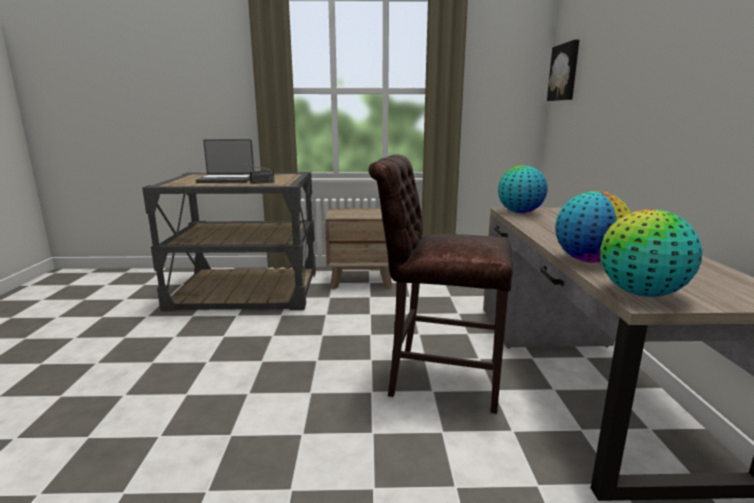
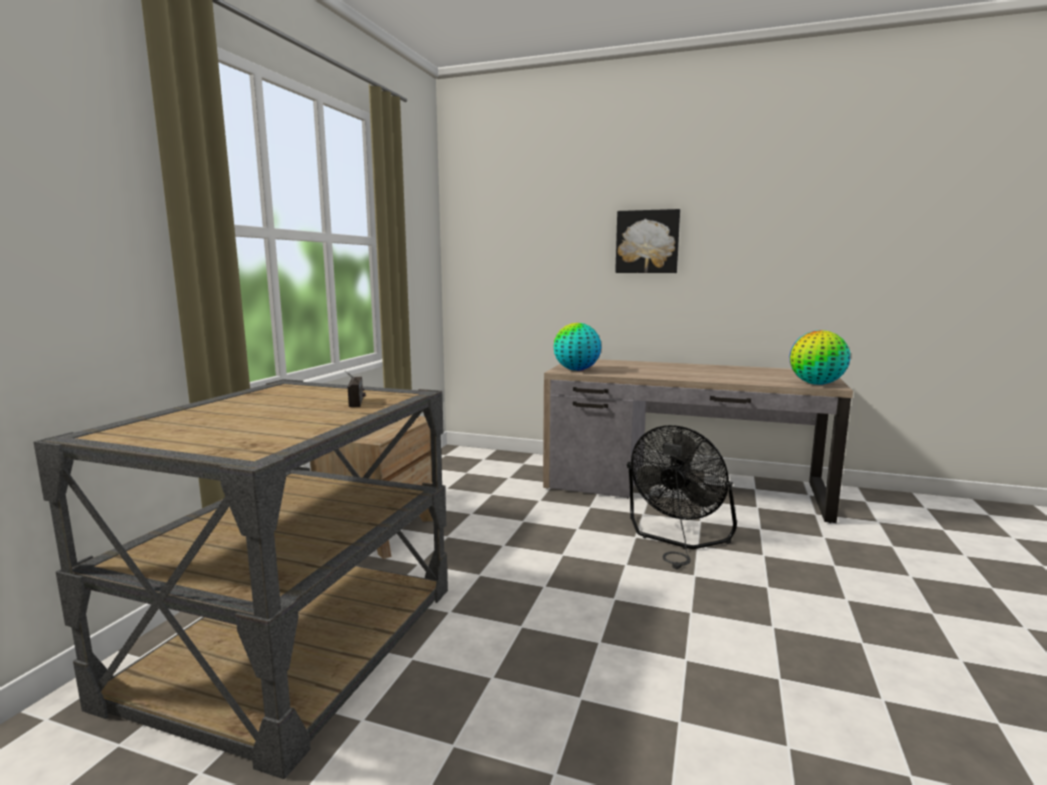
camera: 70 degrees left, 5 degrees down
(226, 180) = (270, 417): laptop -> none
(438, 377) = (674, 538): brown stool -> black fan
(564, 72) = (481, 229): picture -> picture (647, 242)
(588, 260) = (745, 380): globe -> none

